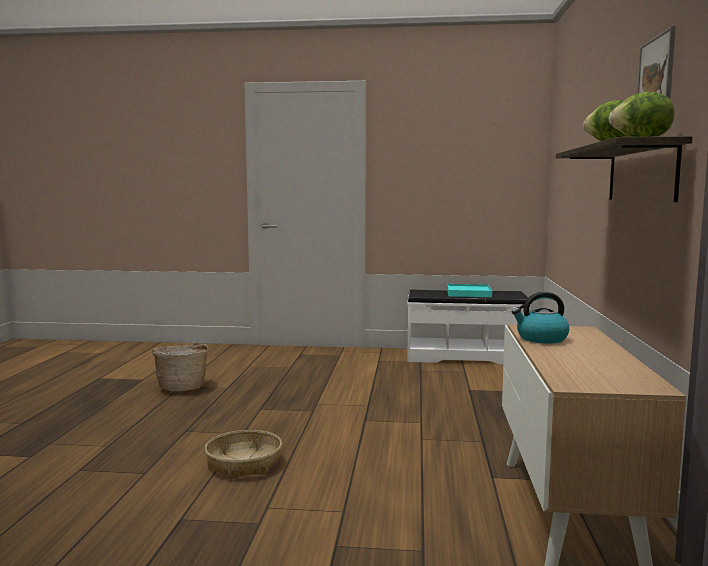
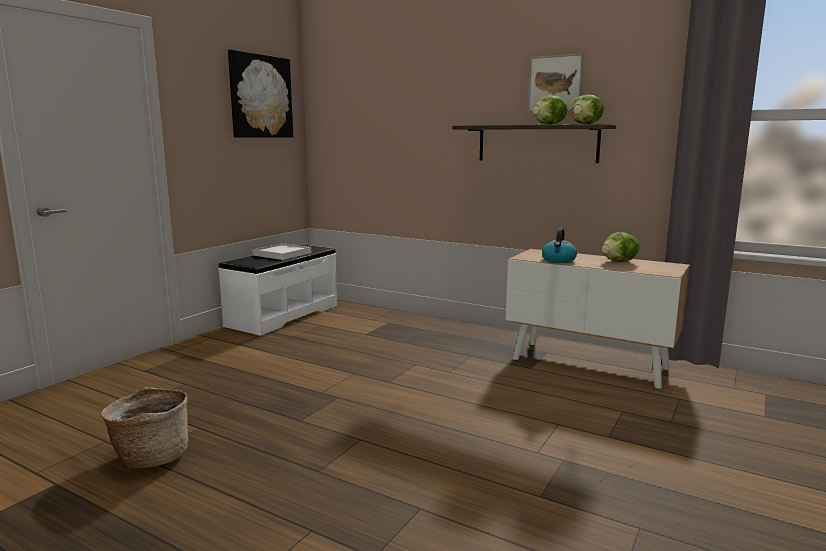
camera: 65 degrees left, 5 degrees up
(244, 464) = (440, 449): basket -> none
(469, 293) = (282, 254): turquoise tray -> white tray
(482, 135) = (260, 96): none -> picture
(597, 361) = (619, 262): none -> lettuce

